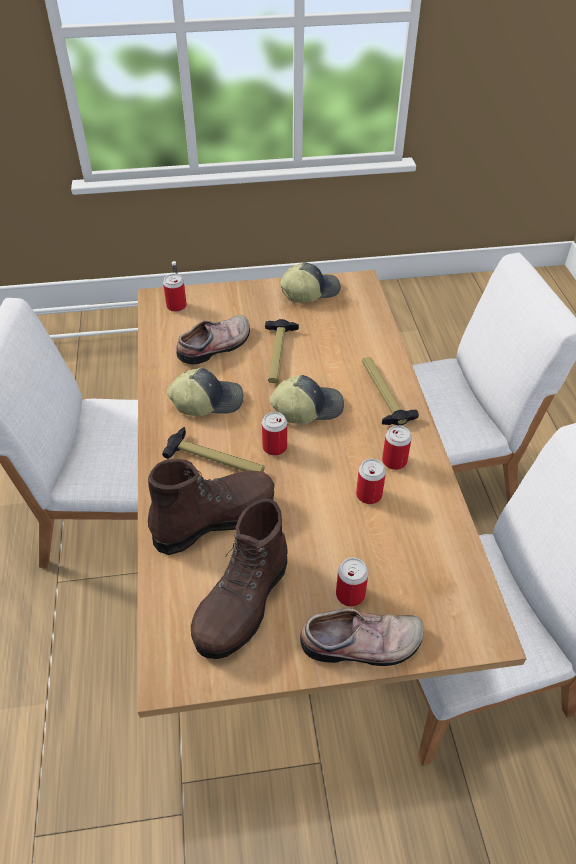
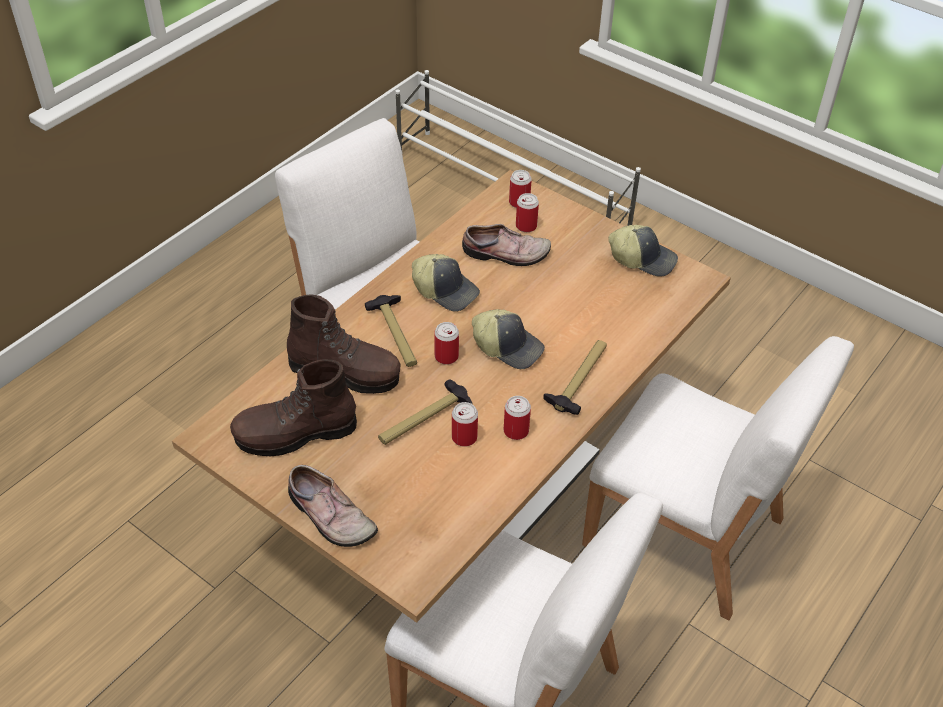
camera: 45 degrees right, 0 degrees up
(278, 355) = (543, 293): hammer -> hammer (424, 420)
(350, 594) = (363, 484): can -> can (526, 226)

